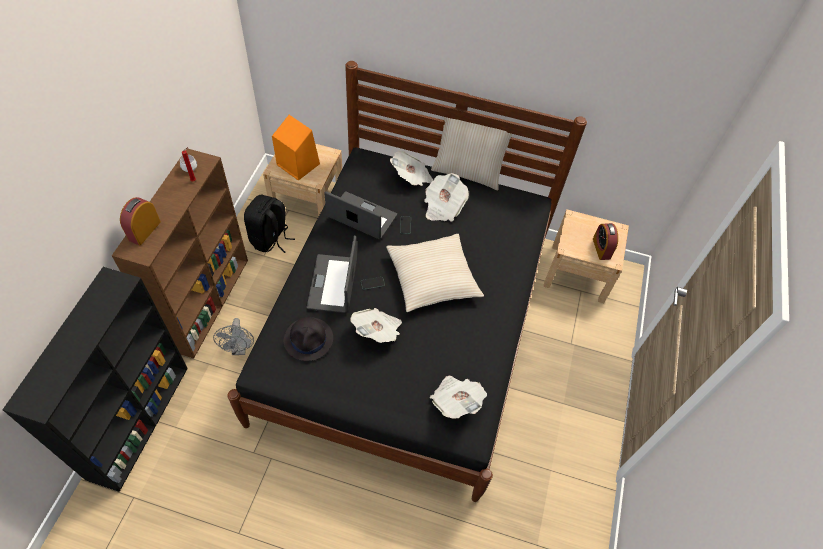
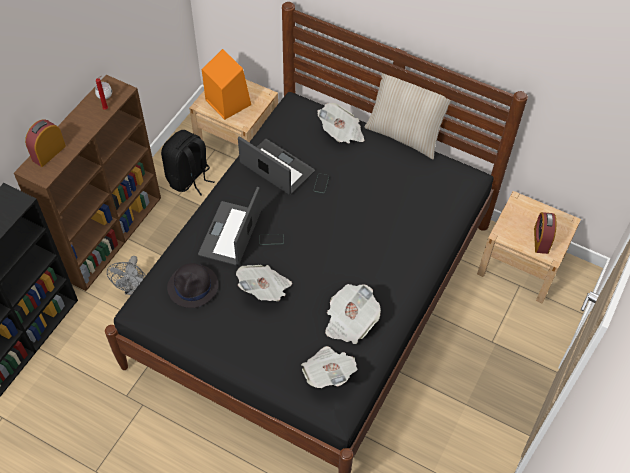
camera: 15 degrees right, 0 degrees up
(432, 278) = (336, 243): beige pillow -> none
(443, 206) = (367, 169): newspaper -> newspaper (349, 321)

